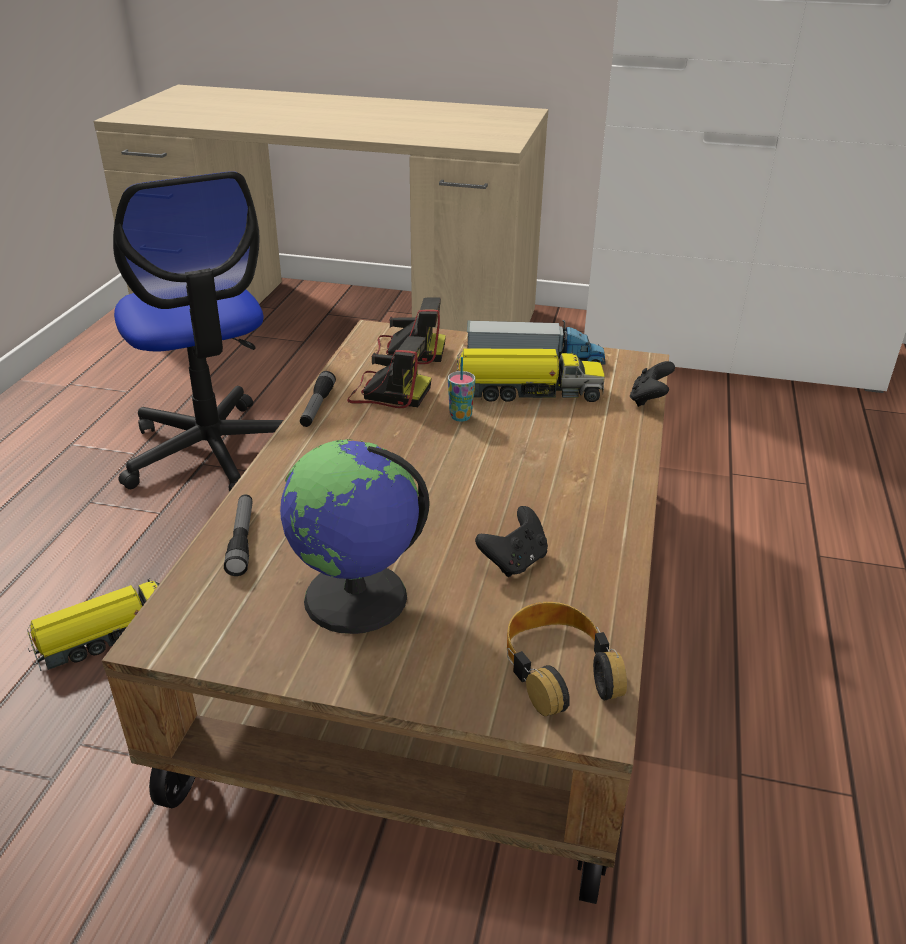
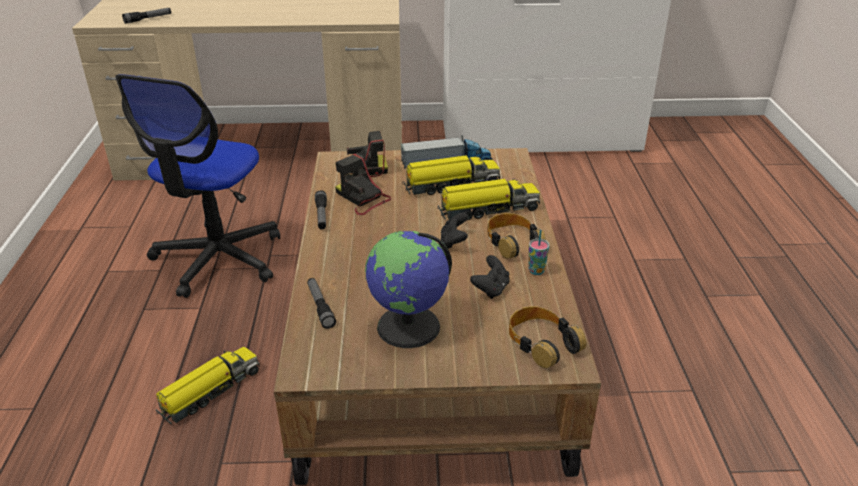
camera: 15 degrees left, 0 degrees up
(191, 119) = (148, 19): none -> flashlight
(213, 451) = (218, 259): office chair -> office chair turned 60 degrees clockwise
(387, 392) = (362, 198): camera -> camera turned 135 degrees counterclockwise
(460, 417) = (417, 207): cup -> cup (536, 271)
(566, 436) = (487, 210): none -> toy truck
(584, 492) = (513, 242): none -> headphones
(649, 400) = (527, 179): black game controller -> black game controller (453, 242)

